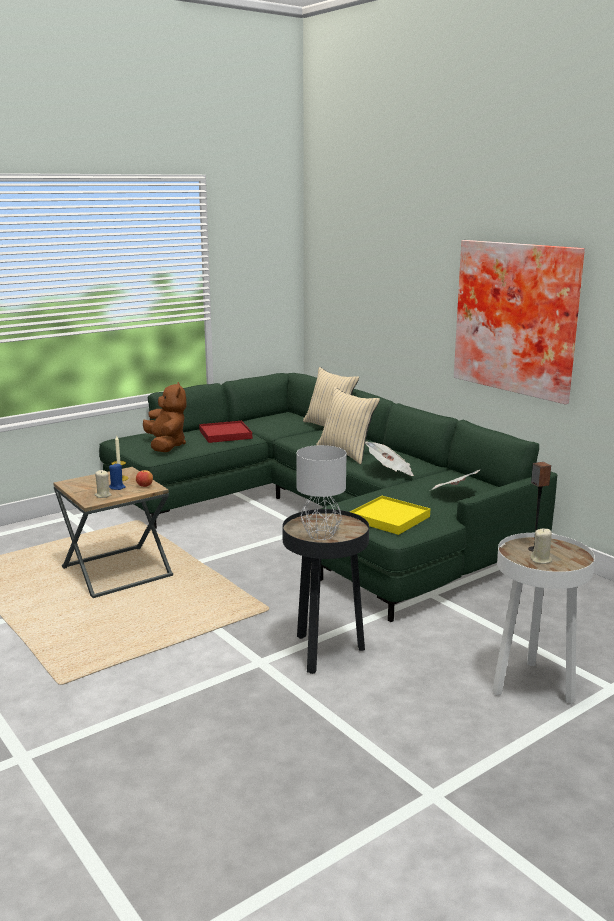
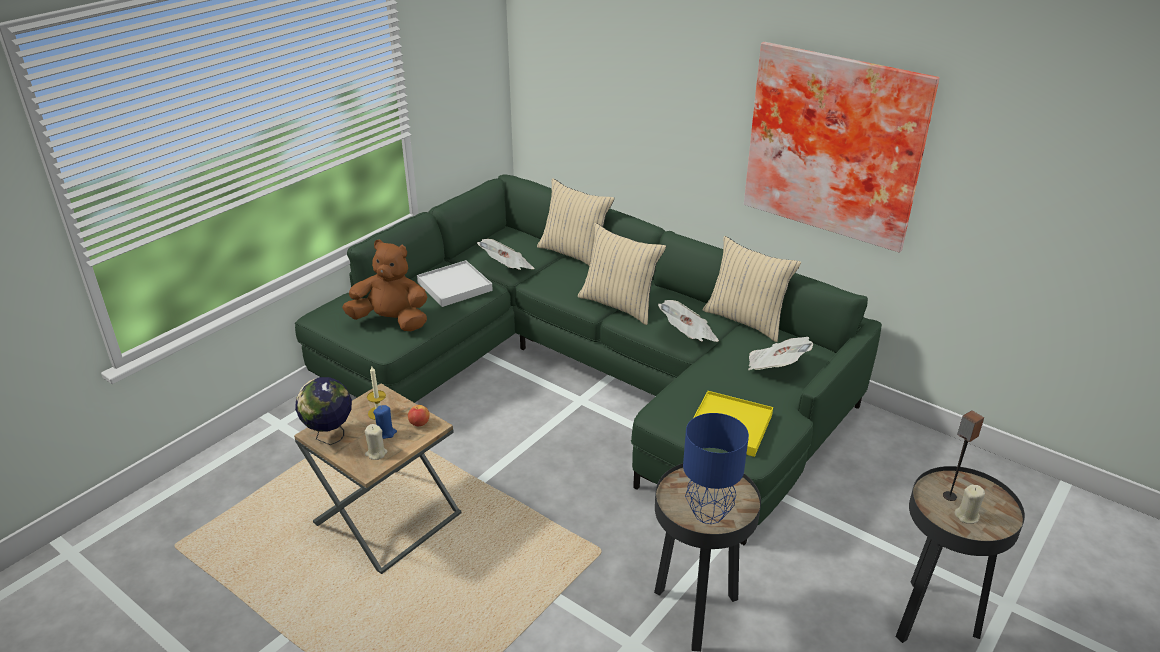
camera: 15 degrees left, 15 degrees up
(77, 485) = (330, 437): none -> globe
(166, 446) = (391, 321): brown plush toy -> brown plush toy turned 45 degrees counterclockwise
(225, 434) = (454, 286): red tray -> white tray
(271, 429) = (507, 267): none -> newspaper
(321, 535) = (710, 513): grey table lamp -> blue table lamp
(445, 470) = (746, 320): none -> beige pillow
(533, 687) = (931, 619): white side table -> black side table

